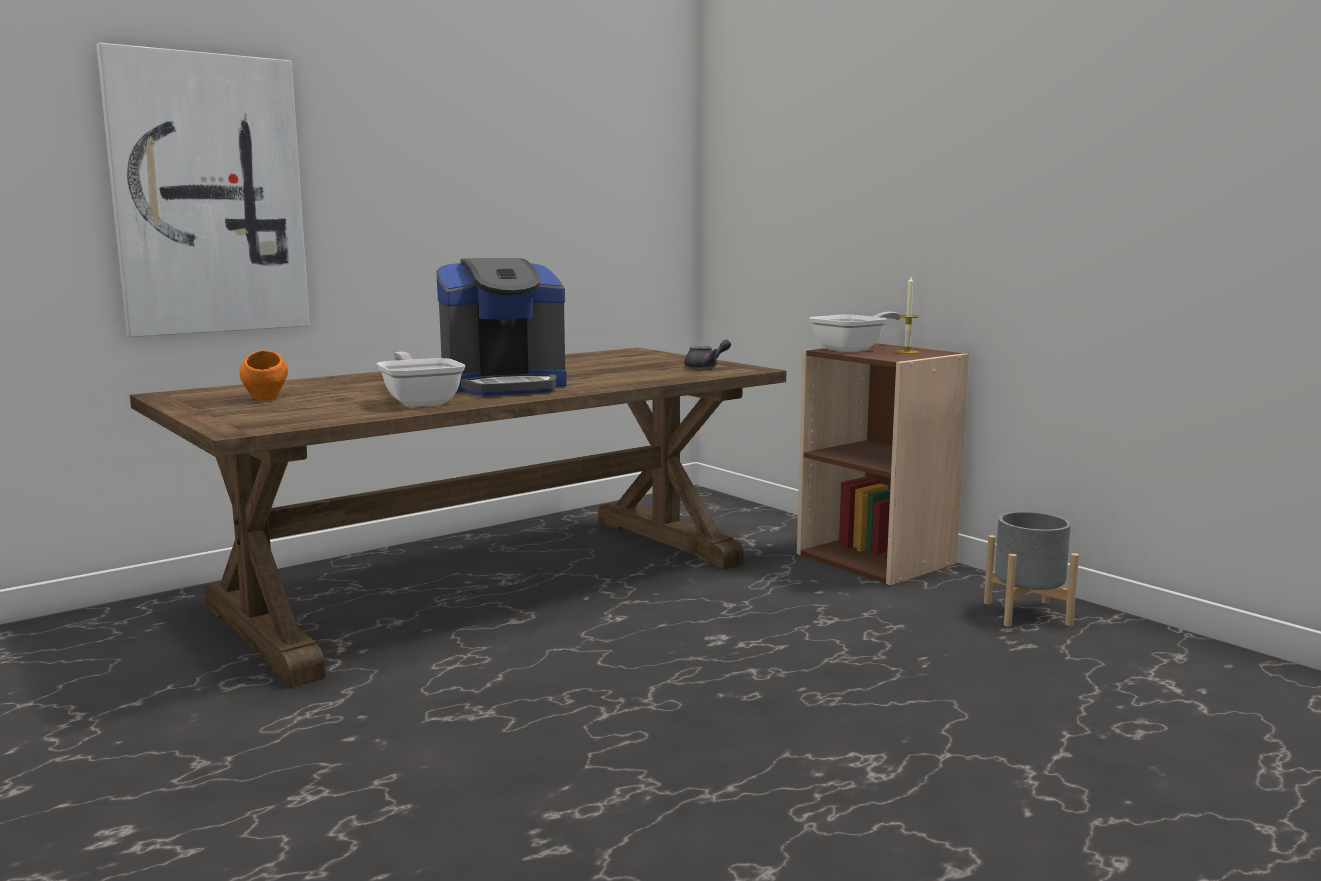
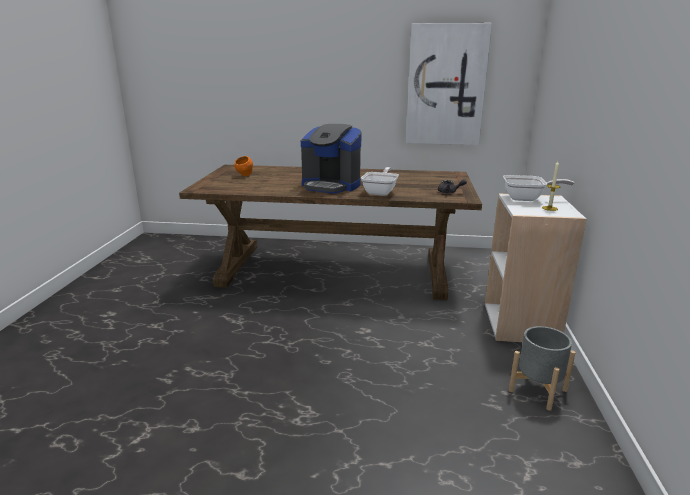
camera: 45 degrees right, 10 degrees up
(208, 195) = (265, 86): picture -> picture (446, 85)
(420, 401) = (280, 188): frying pan -> frying pan (380, 192)
(877, 558) = (521, 323): brown bookcase -> white bookcase

